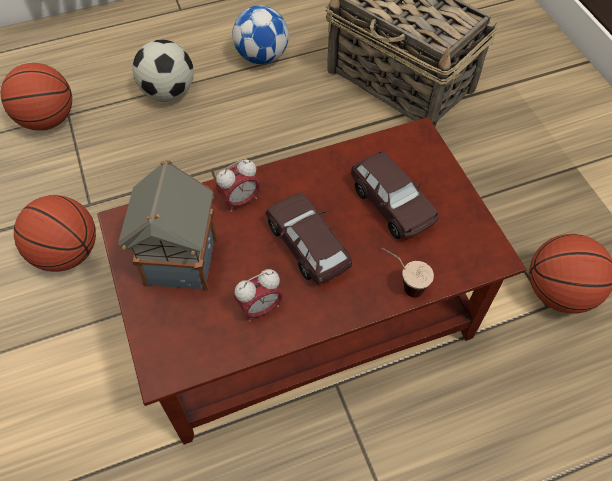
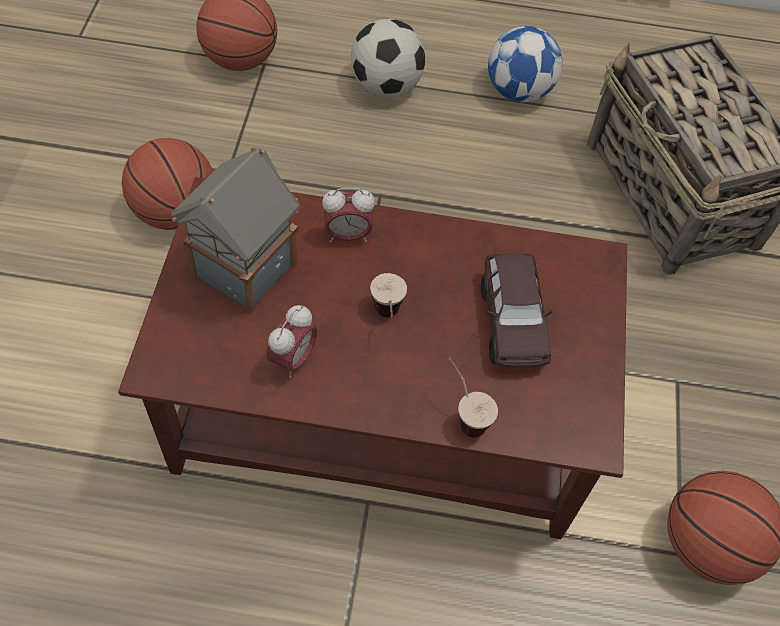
camera: 25 degrees right, 0 degrees up
(260, 308) = (293, 359): alarm clock -> alarm clock turned 60 degrees counterclockwise
(308, 246) = (387, 320): brown toy car -> cup

